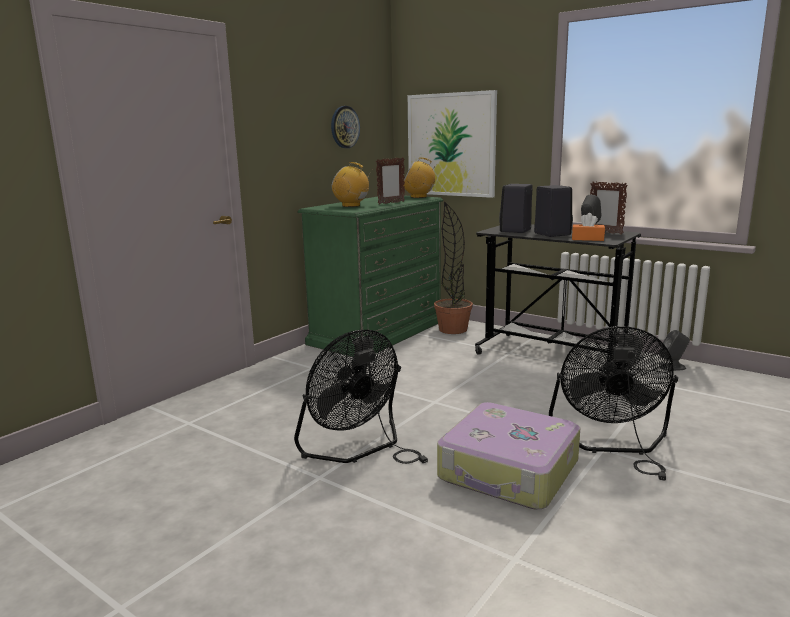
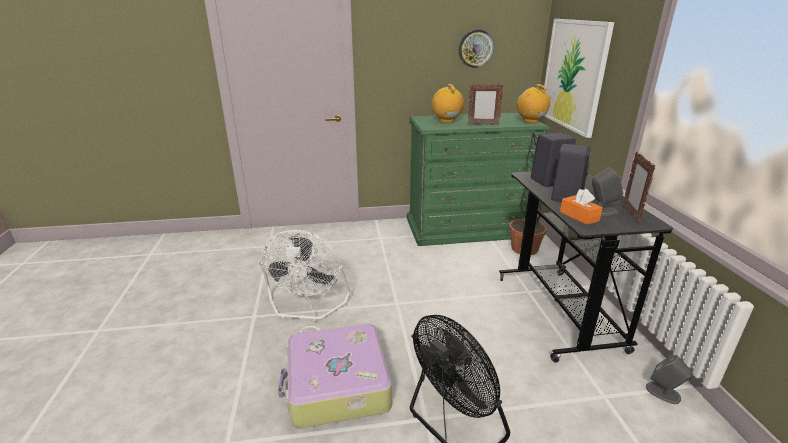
camera: 45 degrees right, 10 degrees up
(366, 446) = (305, 311): black fan -> white fan

